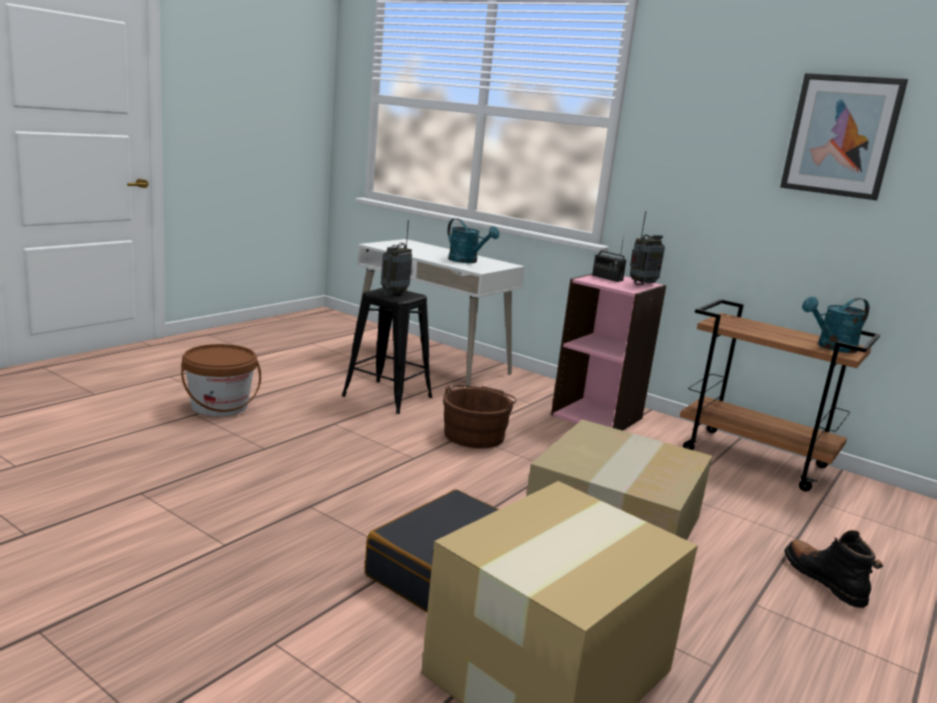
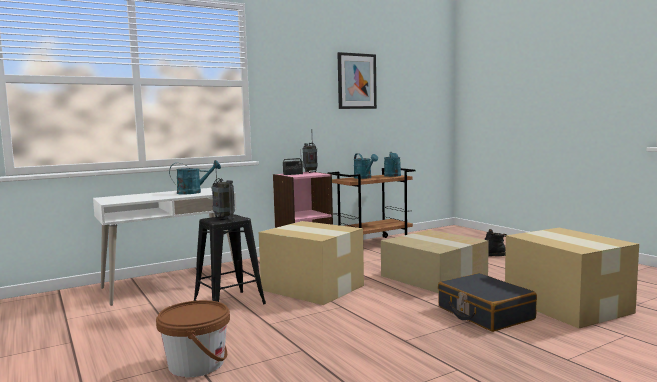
camera: 65 degrees left, 10 degrees down
(475, 434) = (313, 288): brown bucket -> cardboard box
(767, 330) = (364, 178): none -> turquoise watering can

